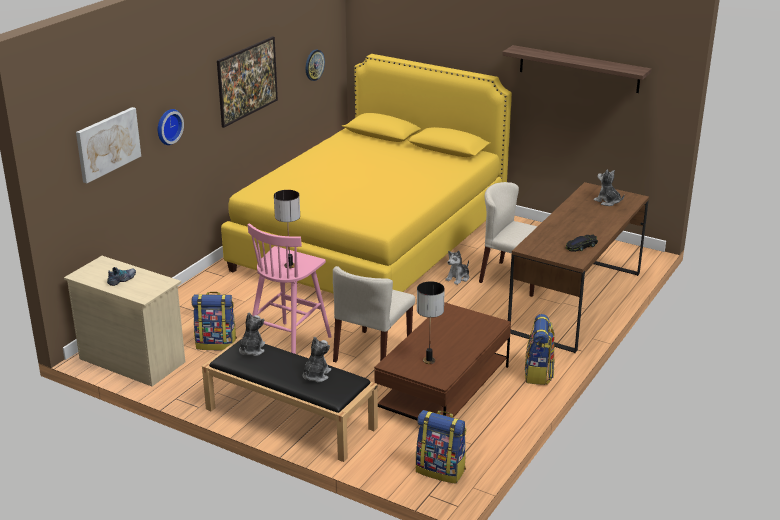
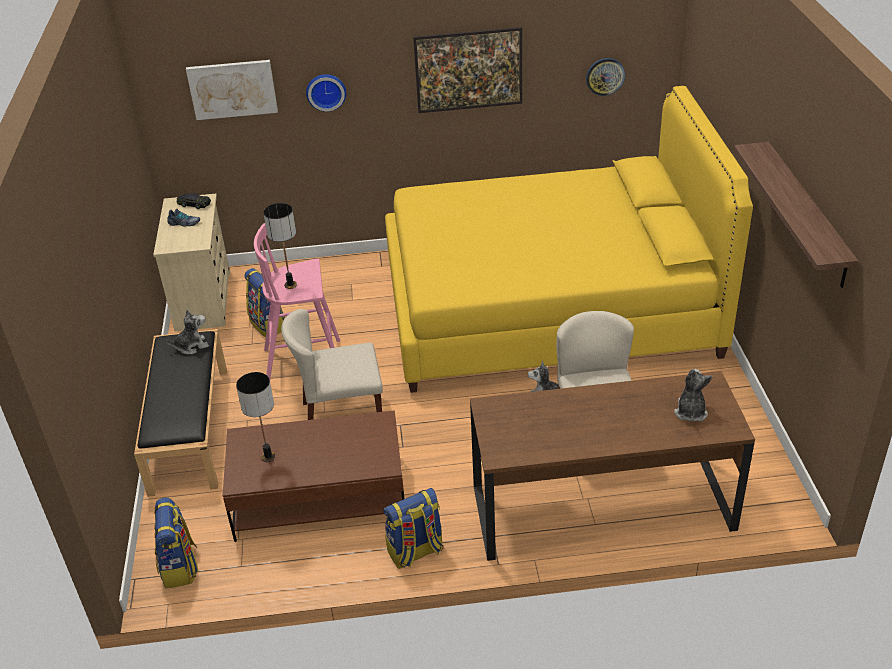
camera: 55 degrees right, 10 degrees up
(316, 375) = (179, 402): plush toy -> none
(581, 246) = (540, 443): black toy car -> black toy car (193, 204)

